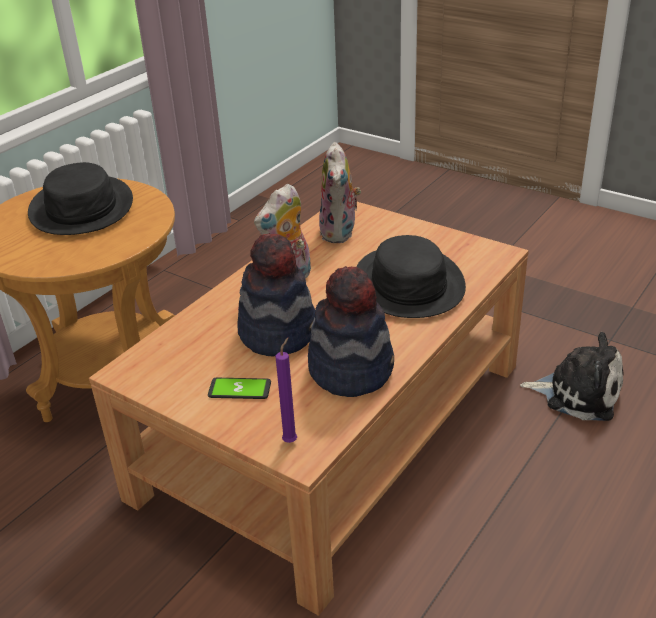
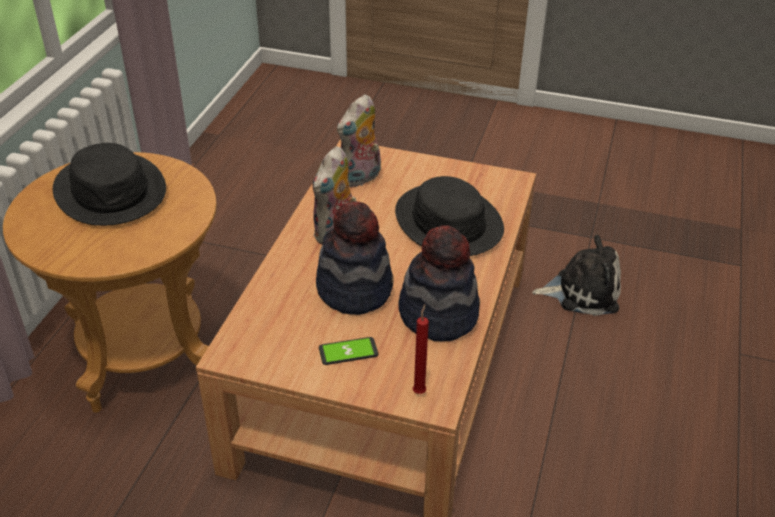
camera: 20 degrees left, 5 degrees up
(291, 440) = (419, 391): purple candle -> red candle
(340, 233) = (361, 178): plush toy -> plush toy turned 60 degrees clockwise

